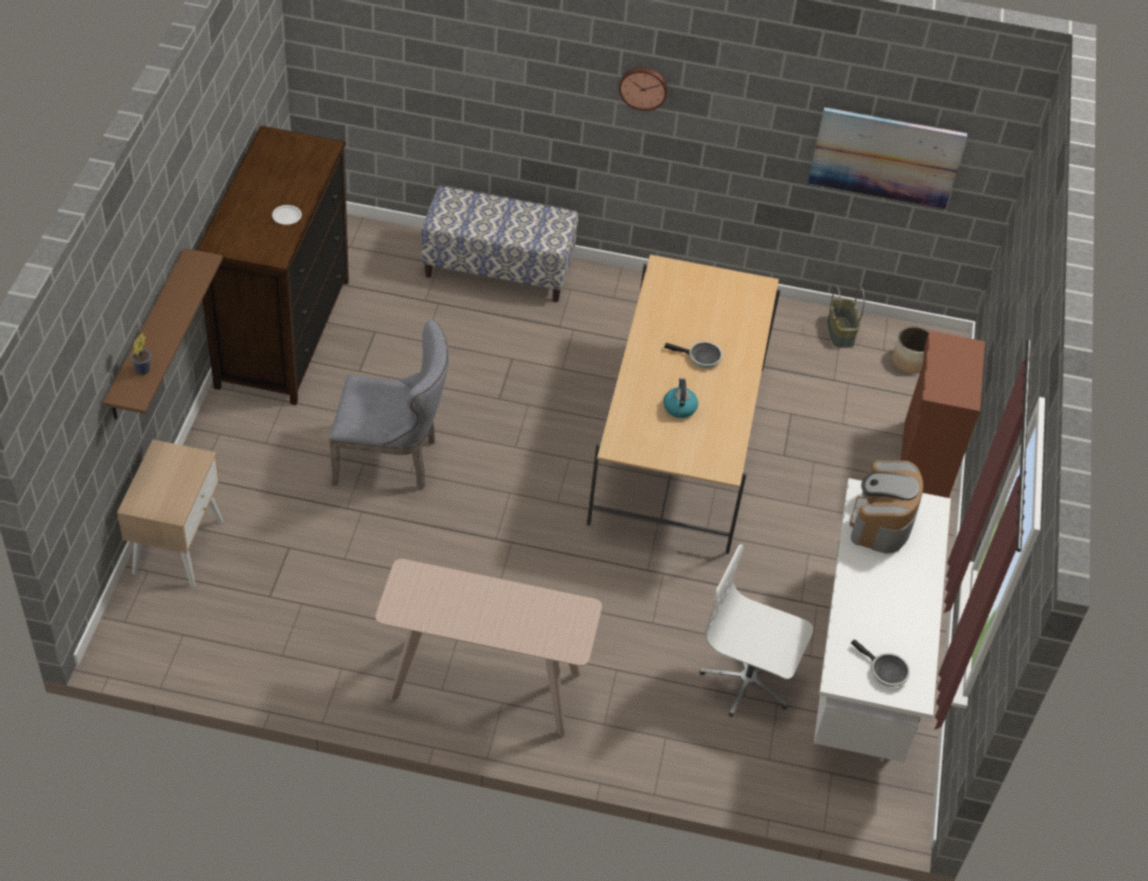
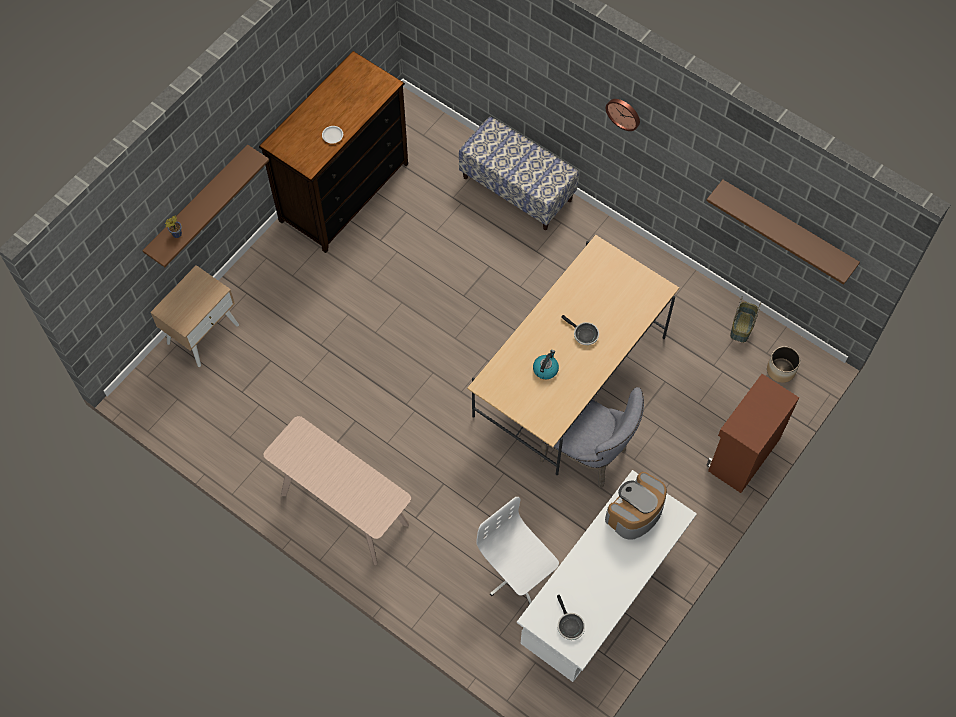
camera: 30 degrees right, 15 degrees up
(392, 460) = (368, 318): grey chair -> grey chair (589, 455)
(886, 157) = (787, 227): picture -> brown shelf

